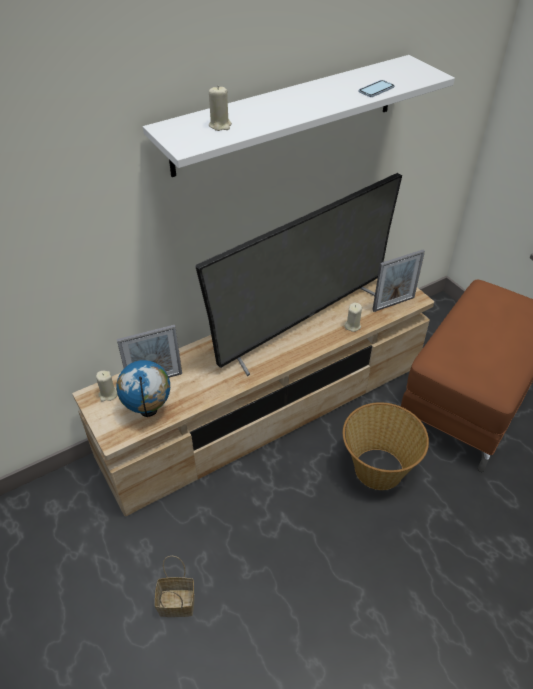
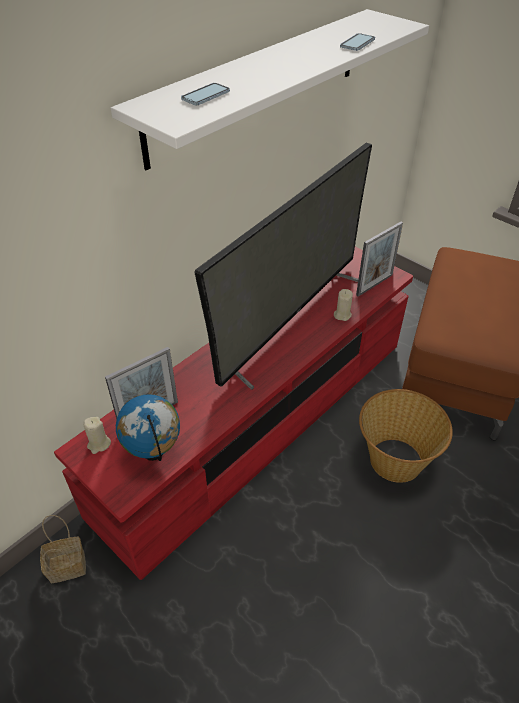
camera: 15 degrees left, 0 degrees up
(178, 602) = (233, 664): basket -> basket (68, 565)
(220, 125) = (205, 96): beige candle -> phone
(266, 410) = (259, 423): beige tv stand -> red tv stand

